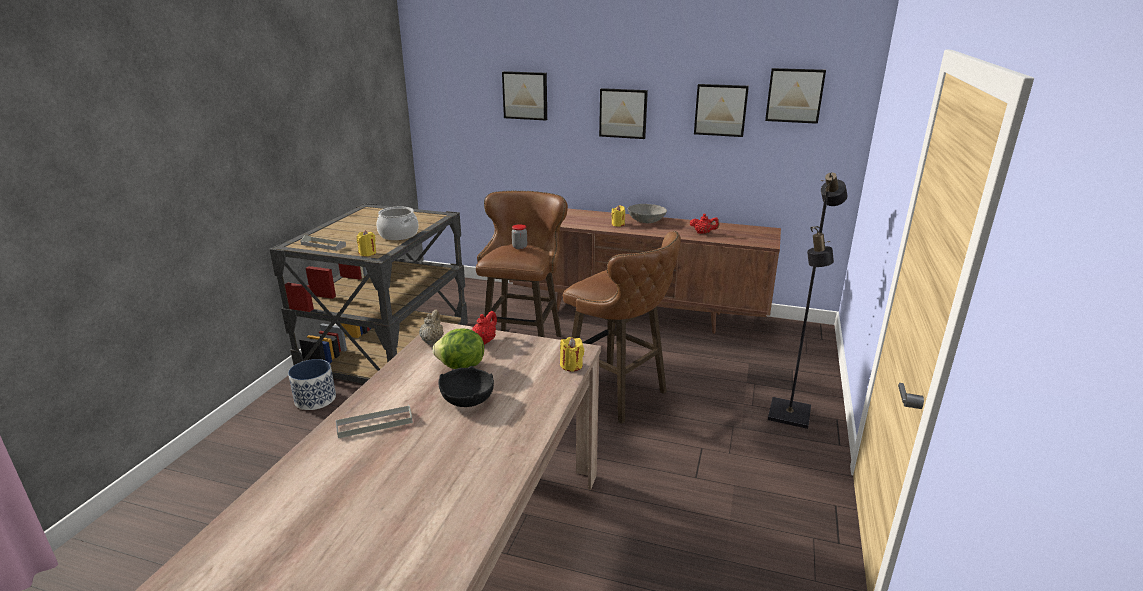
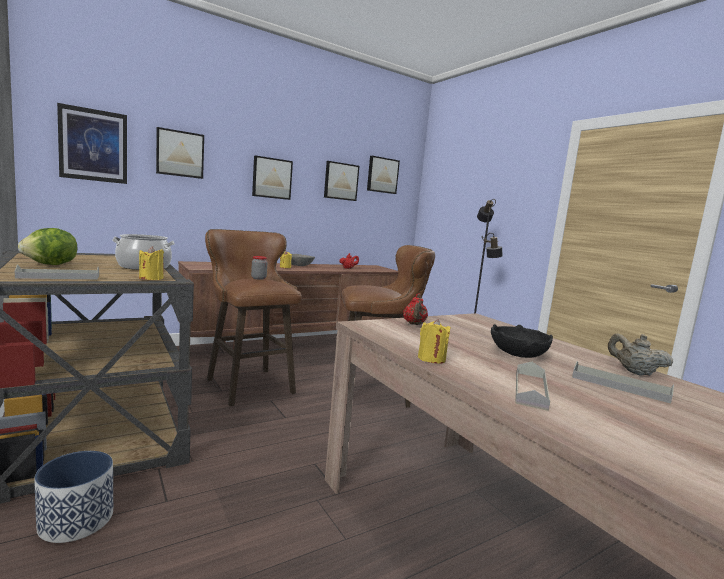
camera: 50 degrees left, 15 degrees down
(432, 340) = (379, 332): beige teapot -> beige teapot (634, 372)
(443, 455) = (619, 386): none -> grey tray
(456, 96) = (93, 145): none -> picture
(461, 367) = (451, 340): lettuce -> lettuce (51, 265)
(484, 341) = (414, 324): red teapot -> red teapot turned 150 degrees counterclockwise
(571, 366) = (498, 324): yellow candle -> yellow candle (431, 359)

